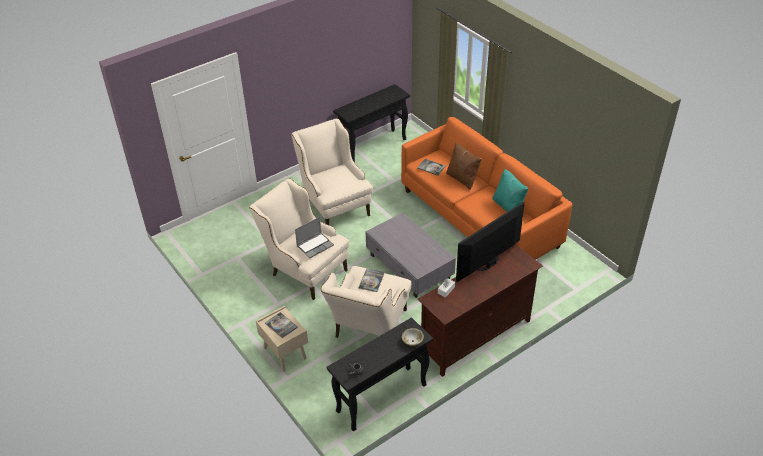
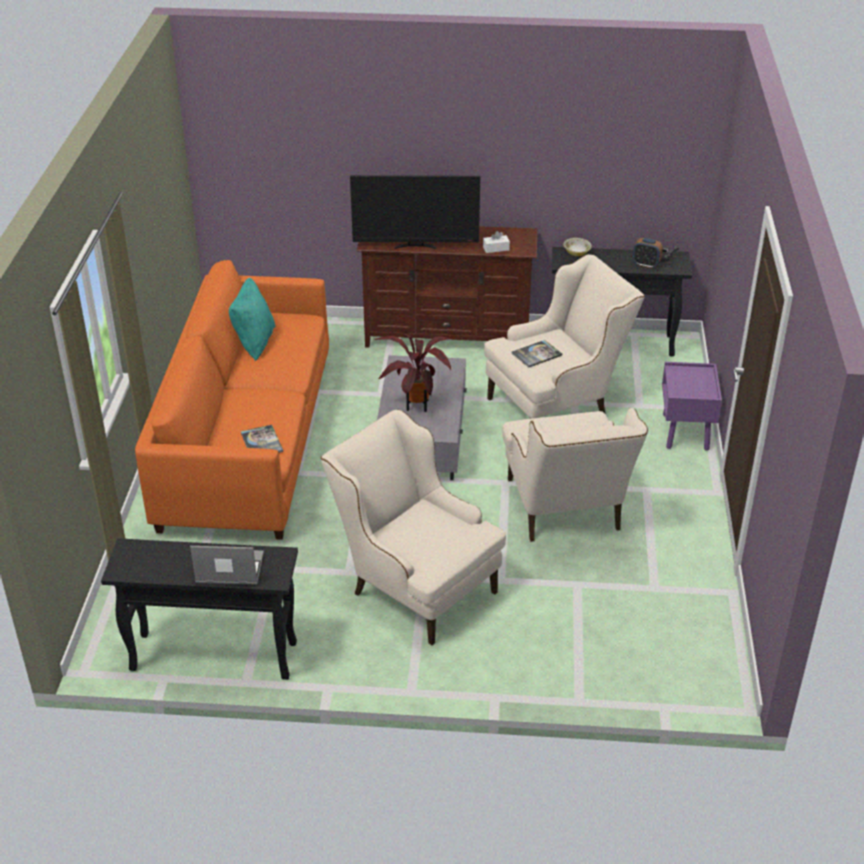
camera: 140 degrees left, 5 degrees down
(281, 325) = (691, 383): book -> none
(284, 353) = (686, 432): beige nightstand -> purple nightstand
(315, 245) = (563, 427): laptop -> laptop (228, 569)
(334, 204) = (414, 585): beige armchair -> beige armchair turned 120 degrees clockwise
(362, 358) = (646, 265): none -> alarm clock
(405, 237) = (415, 407): none -> potted plant
(462, 178) = (247, 404): brown pillow -> none

